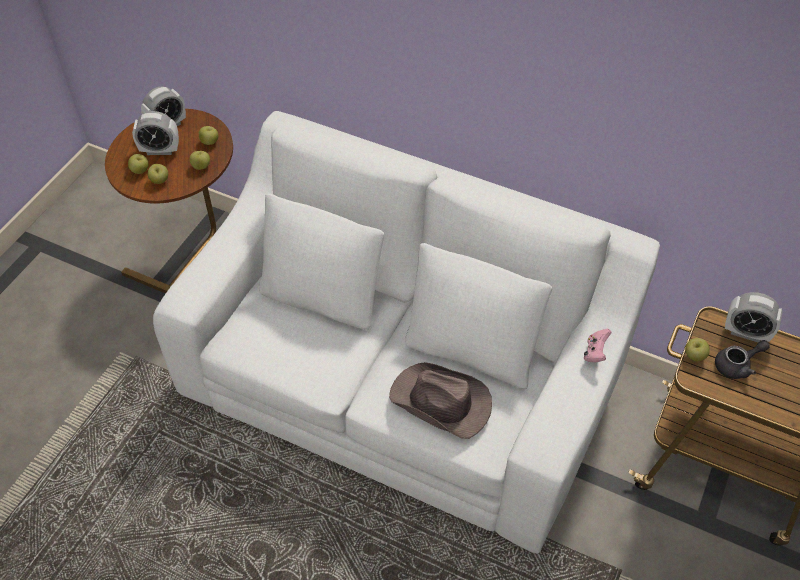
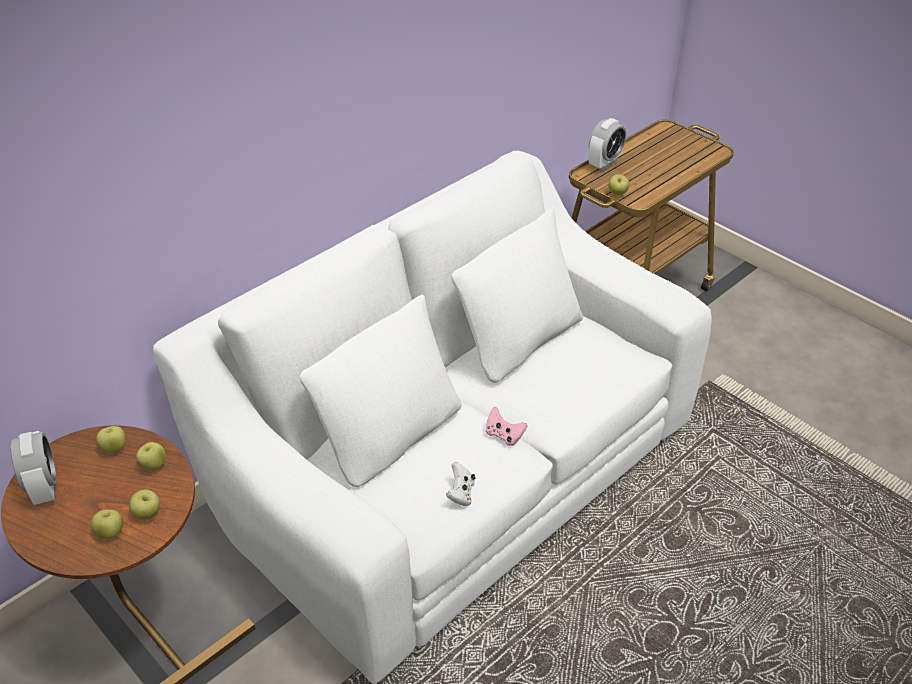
camera: 70 degrees left, 10 degrees down
(160, 150) = (87, 504): alarm clock -> none
(275, 357) = (461, 493): none -> white game controller
(441, 403) = (582, 371): brown hat -> none
(595, 352) = (586, 246): pink game controller -> pink game controller (504, 435)
(737, 365) = (634, 178): grey teapot -> none

